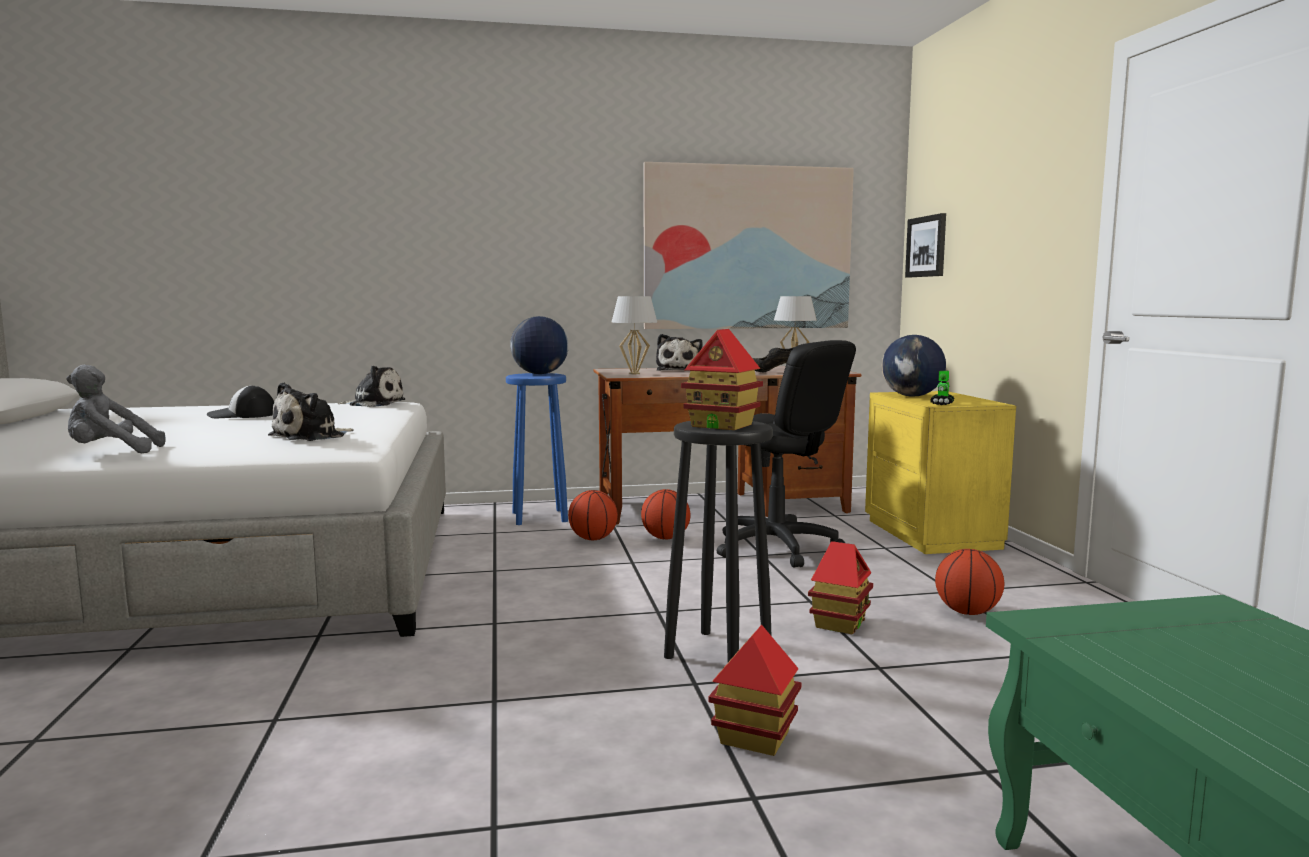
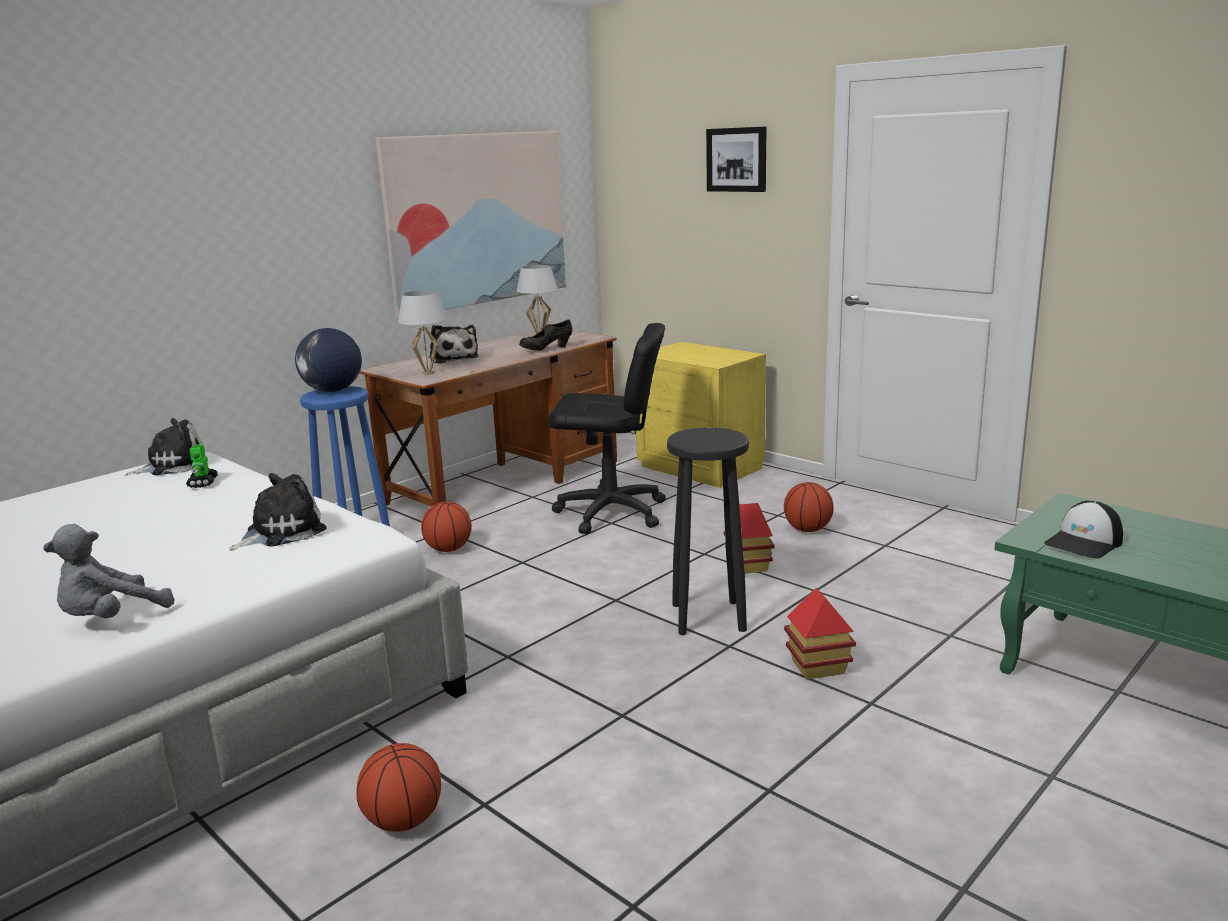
camera: 35 degrees left, 10 degrees up
(242, 415) = (65, 523): cap -> cap (1084, 543)
(312, 436) = (281, 532): plush toy -> plush toy turned 135 degrees counterclockwise
(665, 538) = (510, 529): basketball -> basketball (404, 821)
(722, 425) = (709, 439): toy house -> none
(912, 396) = (676, 355): globe -> none
(927, 246) = (631, 206): picture -> picture (737, 159)
(942, 403) = (717, 362): toy robot -> toy robot (203, 483)

